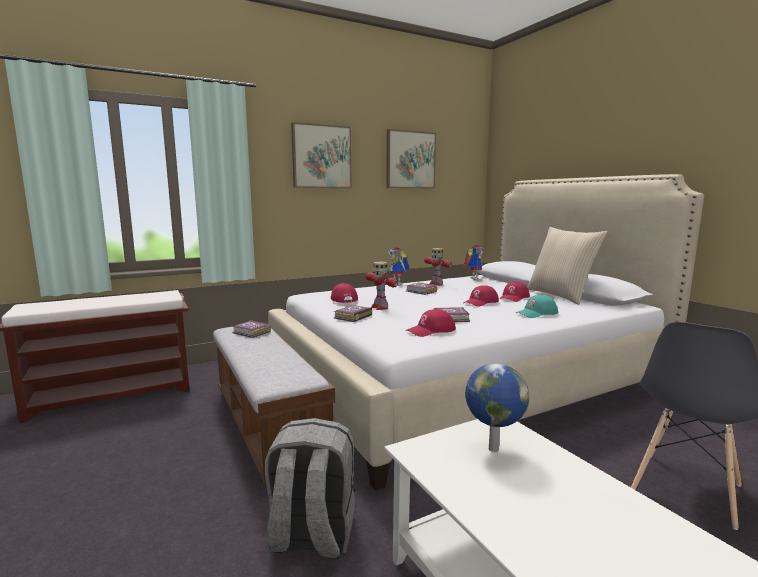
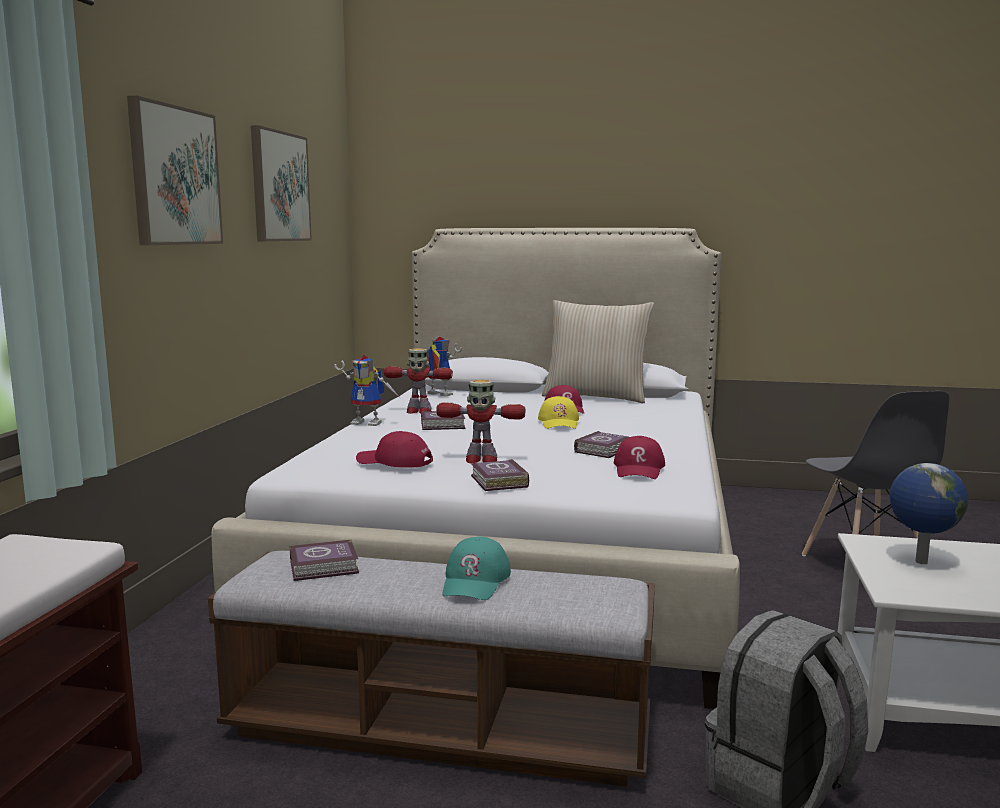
camera: 50 degrees left, 0 degrees up
(481, 302) = (559, 423): red cap -> yellow cap
(537, 313) = (648, 422): turquoise cap -> turquoise cap (475, 581)

